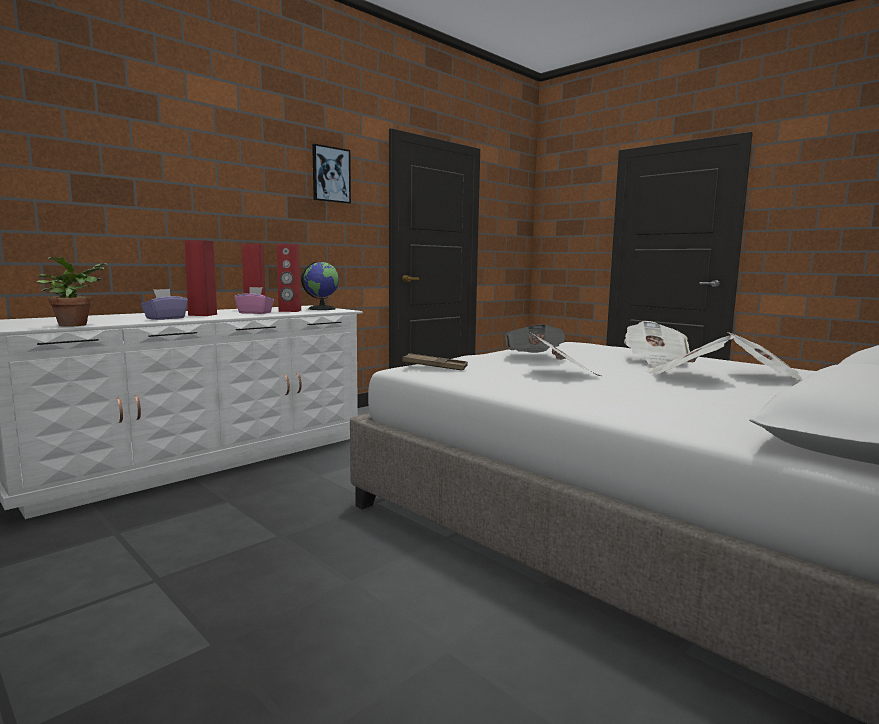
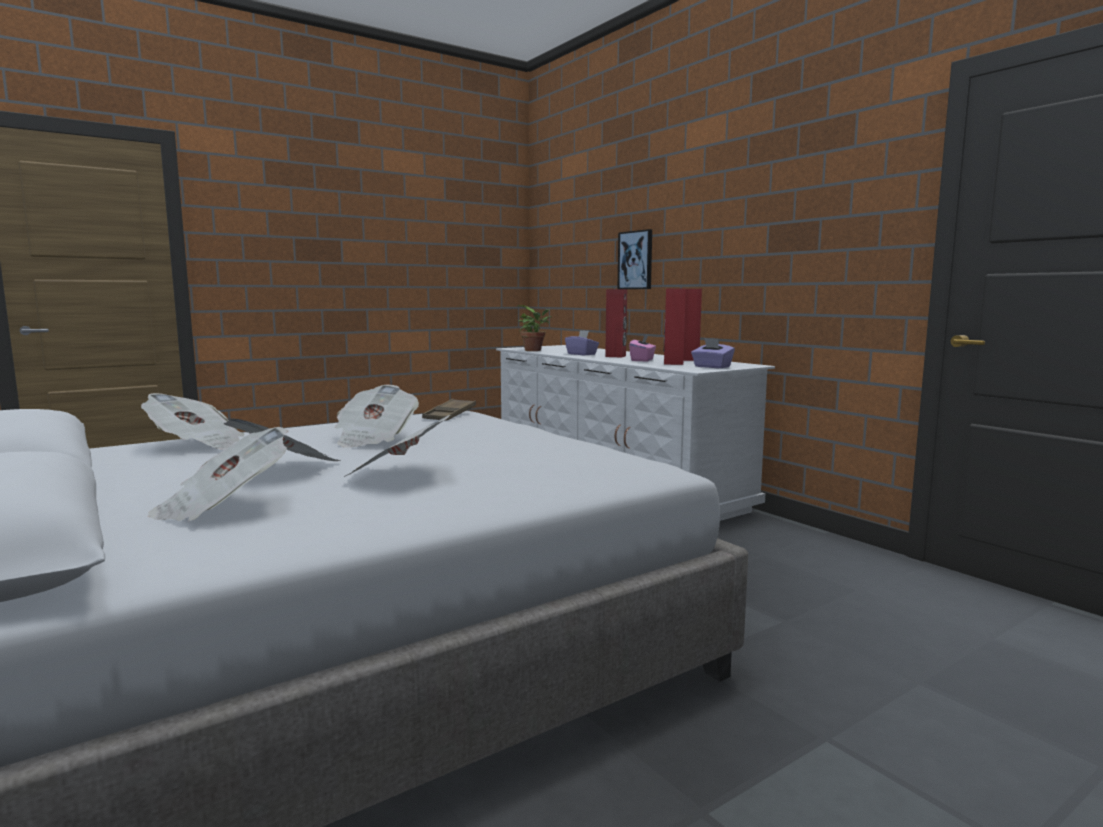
camera: 100 degrees right, 0 degrees up
(321, 309) = (711, 367): globe -> purple tissue box
(331, 174) = (826, 182): picture -> picture (636, 260)
(534, 357) = (488, 439): newspaper -> newspaper (197, 445)

